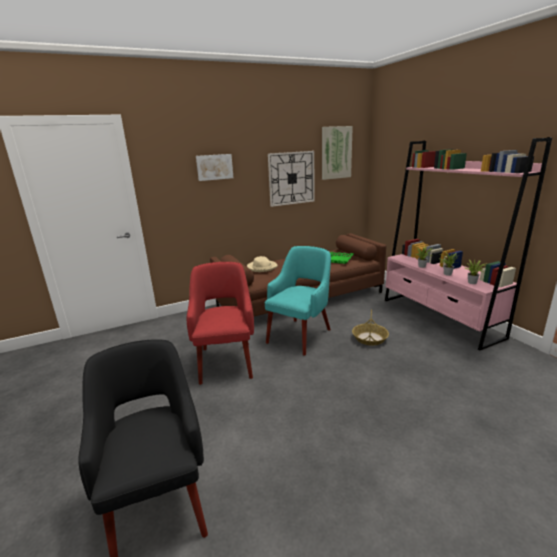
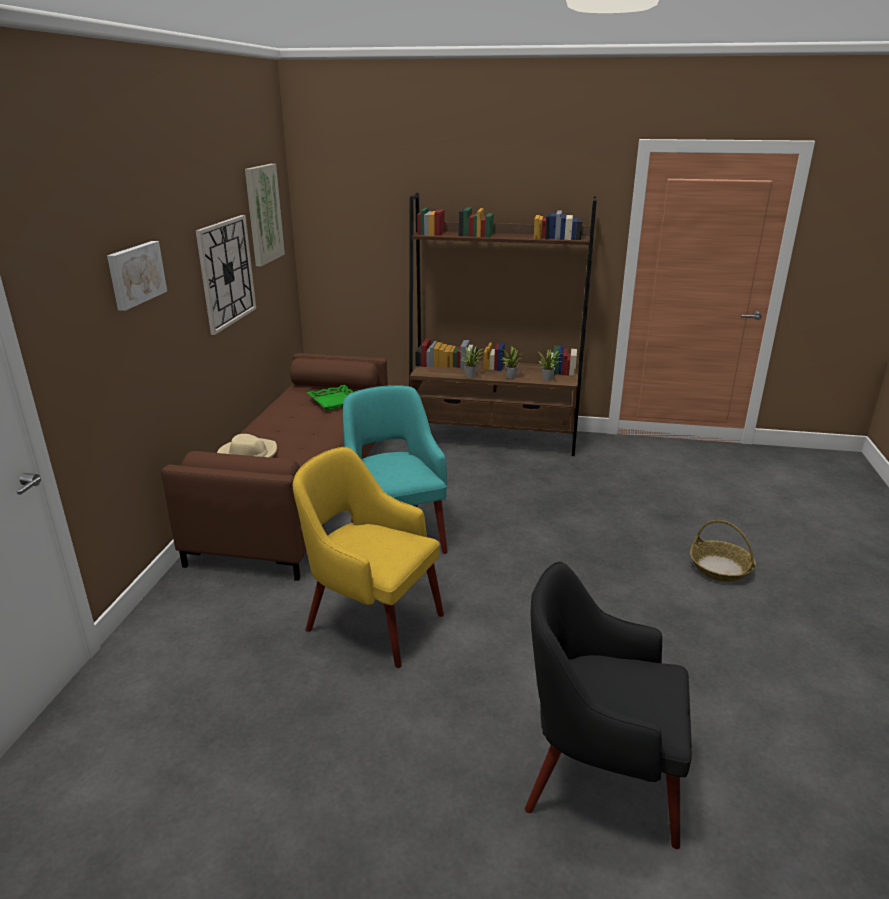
camera: 55 degrees left, 5 degrees up
(226, 361) = (371, 620): red armchair -> yellow armchair
(369, 338) = (473, 495): basket -> basket (719, 568)
(439, 317) = (493, 438): pink bookcase -> brown bookcase

